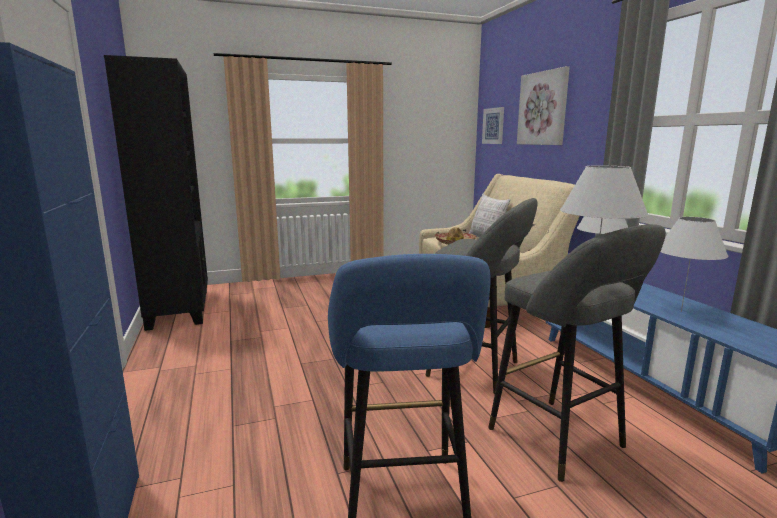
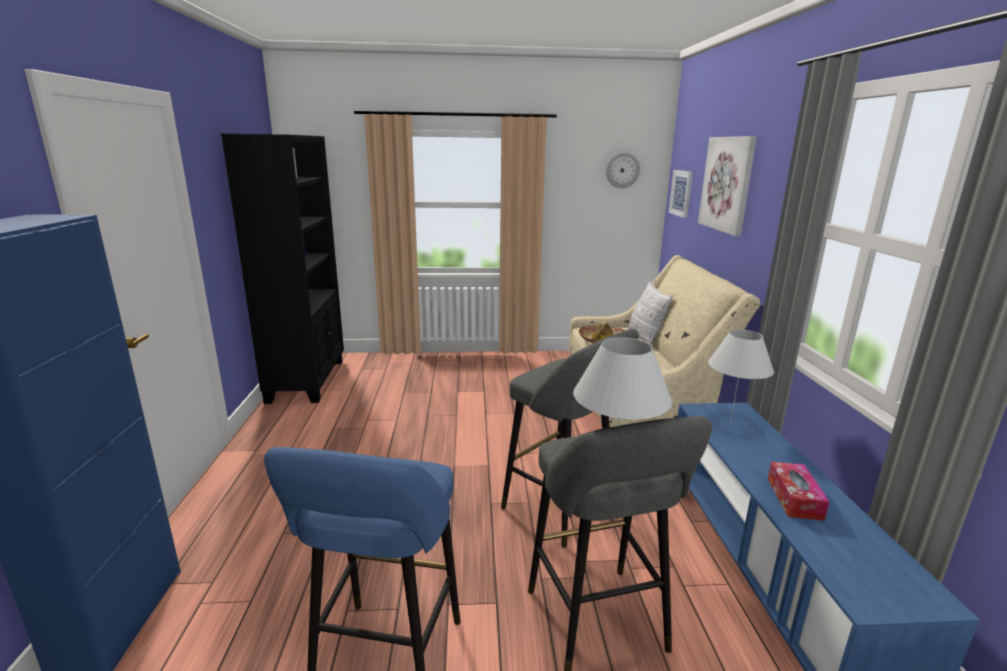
camera: 15 degrees right, 5 degrees up
(442, 111) = (622, 170): none -> wall clock
(681, 311) = (794, 498): white table lamp -> tissue box

